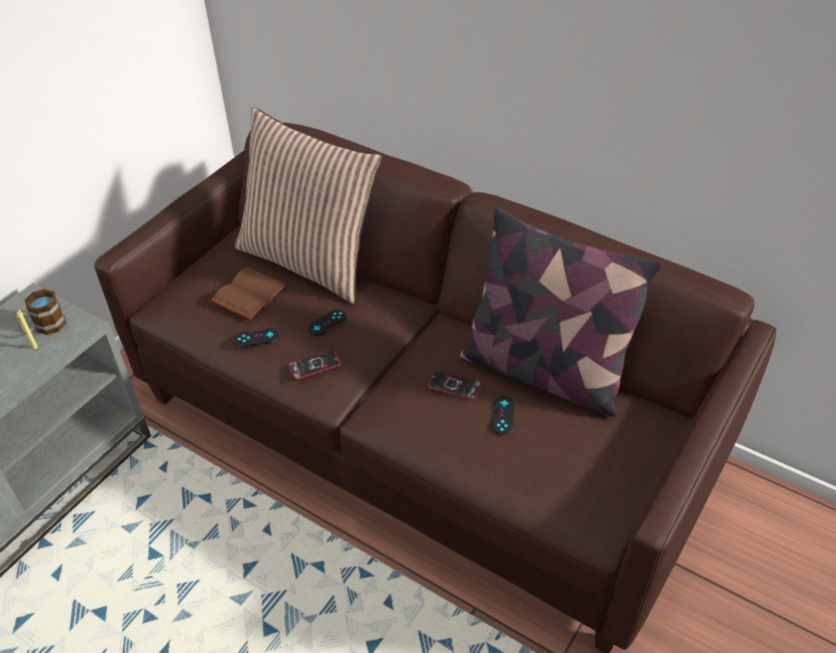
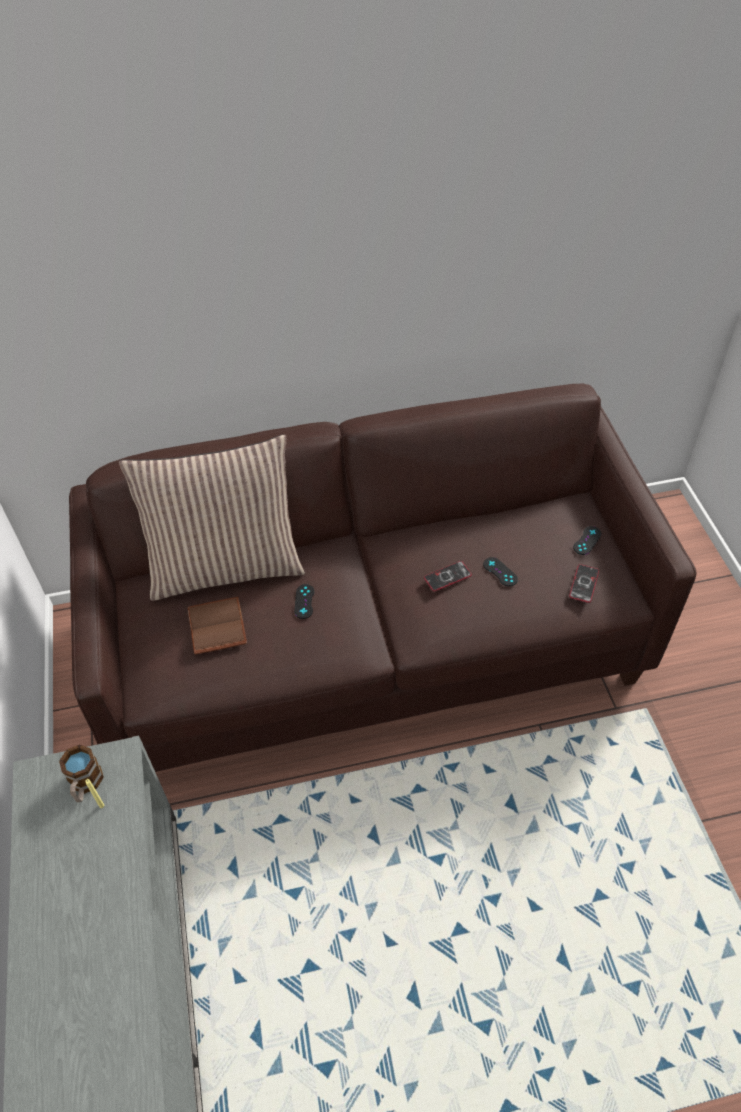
camera: 45 degrees left, 5 degrees up
(256, 337) = (267, 652): black game controller -> black game controller (587, 540)
(314, 365) = (335, 638): phone -> phone (584, 584)
(544, 371) = (486, 524): pillow -> none

